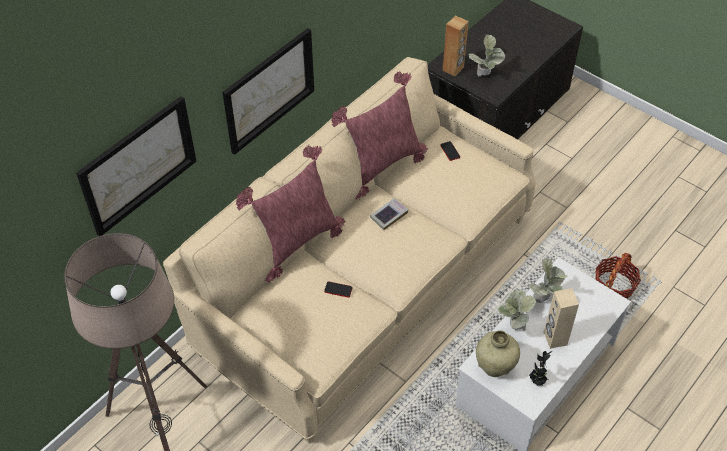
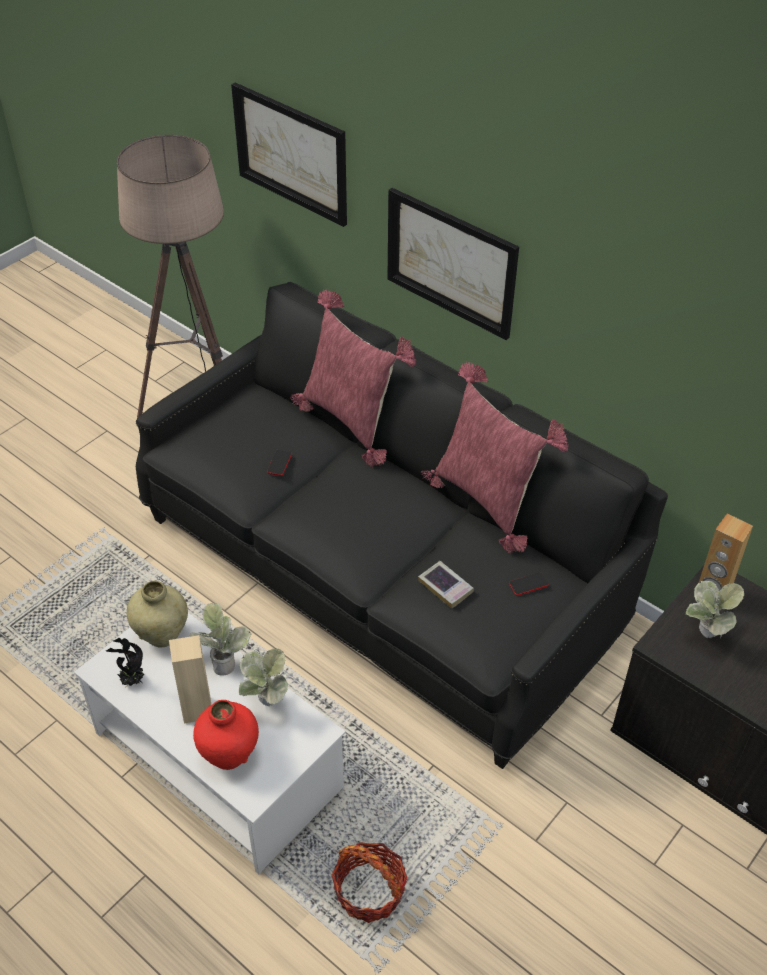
camera: 90 degrees right, 5 degrees down
(364, 281) = (383, 570): beige sofa -> black sofa
(389, 215) = (398, 511): book -> book (445, 587)
(586, 317) = (229, 754): none -> red vase

